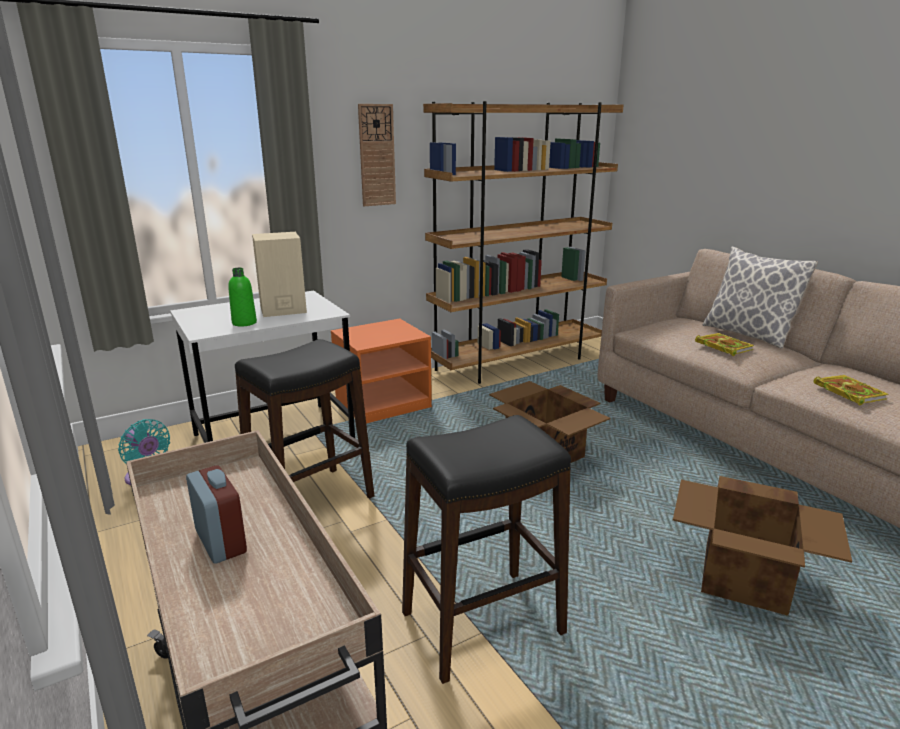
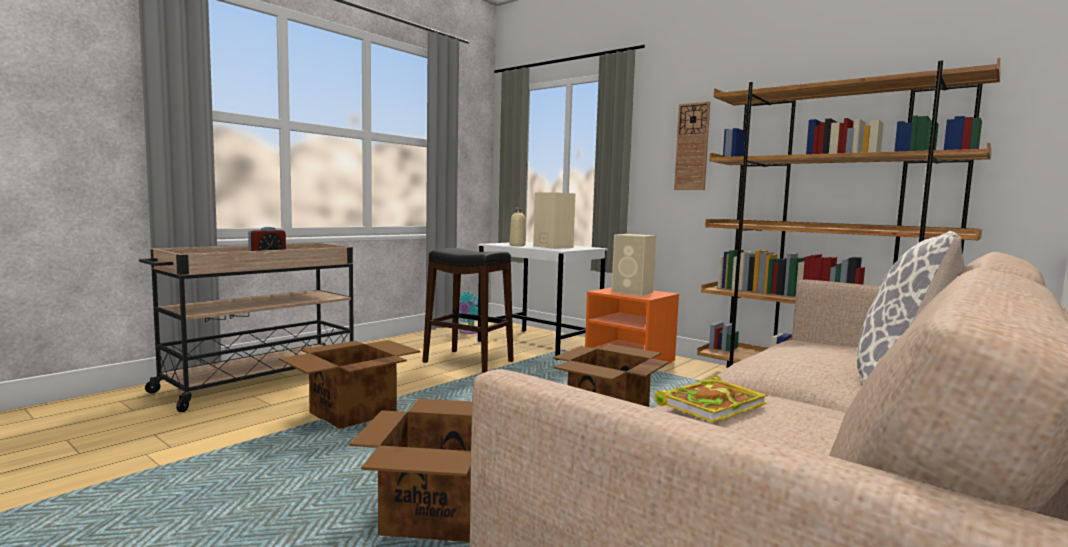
camera: 70 degrees right, 15 degrees down
(244, 323) = (517, 245): green bottle -> beige bottle
(381, 333) = (633, 292): none -> beige speaker
(482, 624) = (351, 413): black stool -> cardboard box
(722, 346) = (787, 353): book -> none

